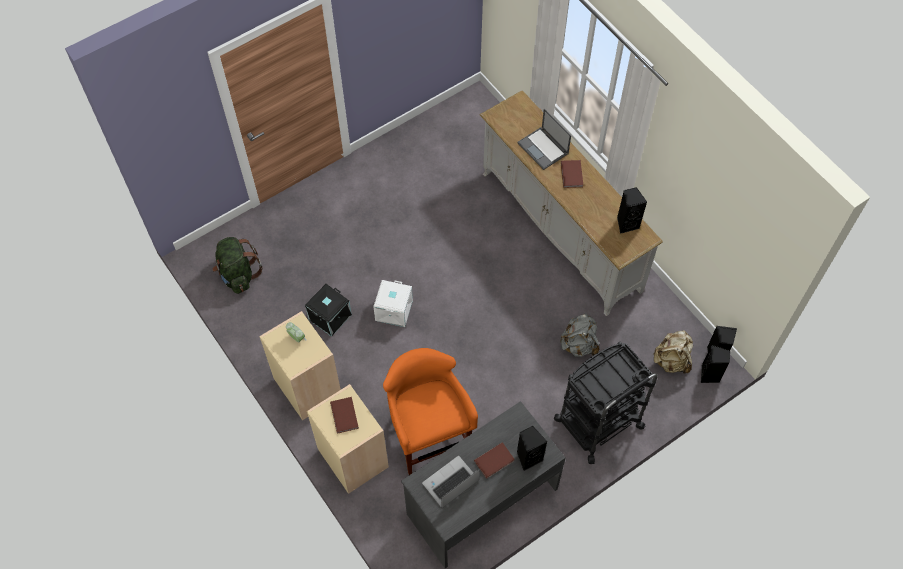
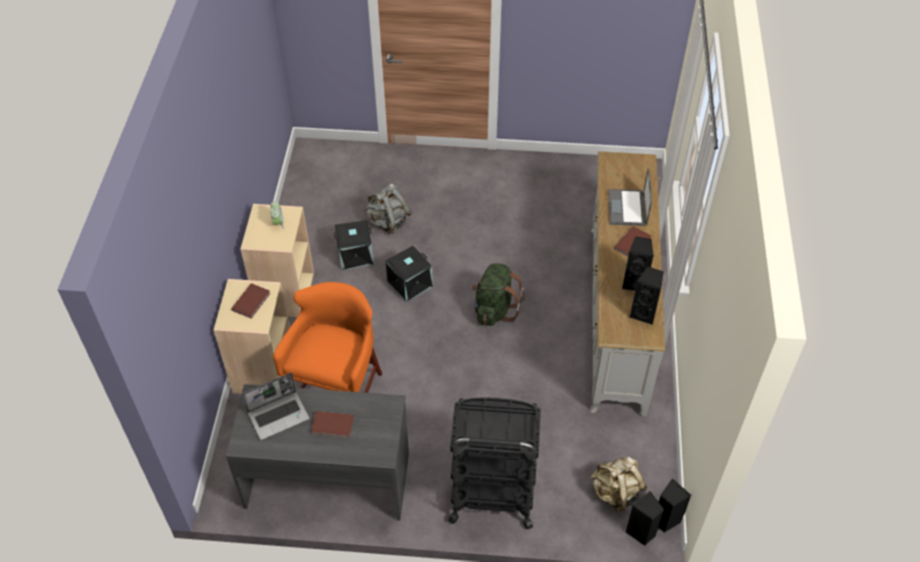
camera: 40 degrees right, 10 degrees down
(238, 275) = (319, 181): green backpack -> green backpack (494, 309)
(393, 310) = (409, 283): white storage box -> black storage box
(450, 483) = (279, 415): laptop -> laptop turned 150 degrees clockwise
(528, 457) = (363, 444): black speaker -> black speaker (635, 283)
(579, 344) = (540, 417): grey backpack -> grey backpack (388, 222)

